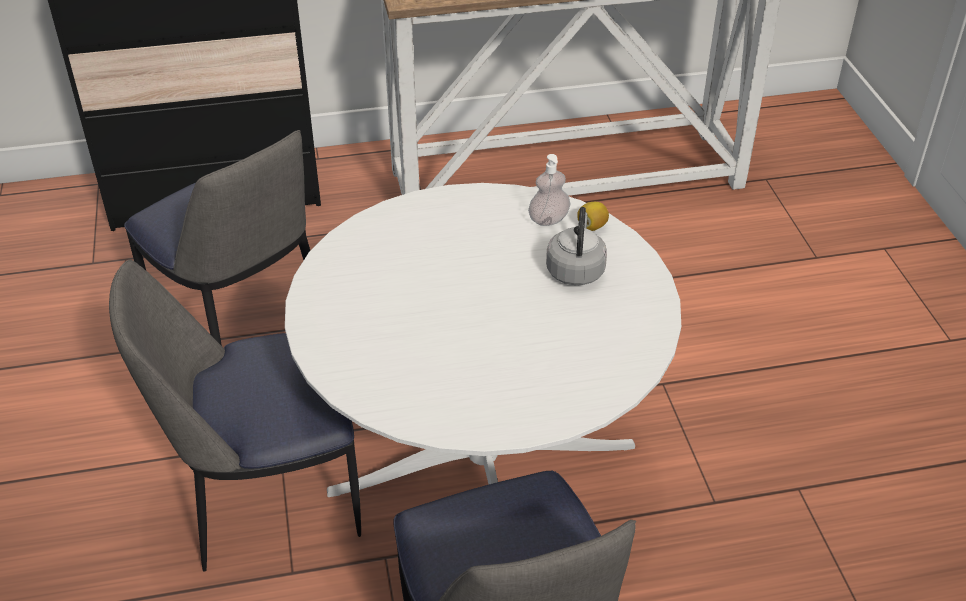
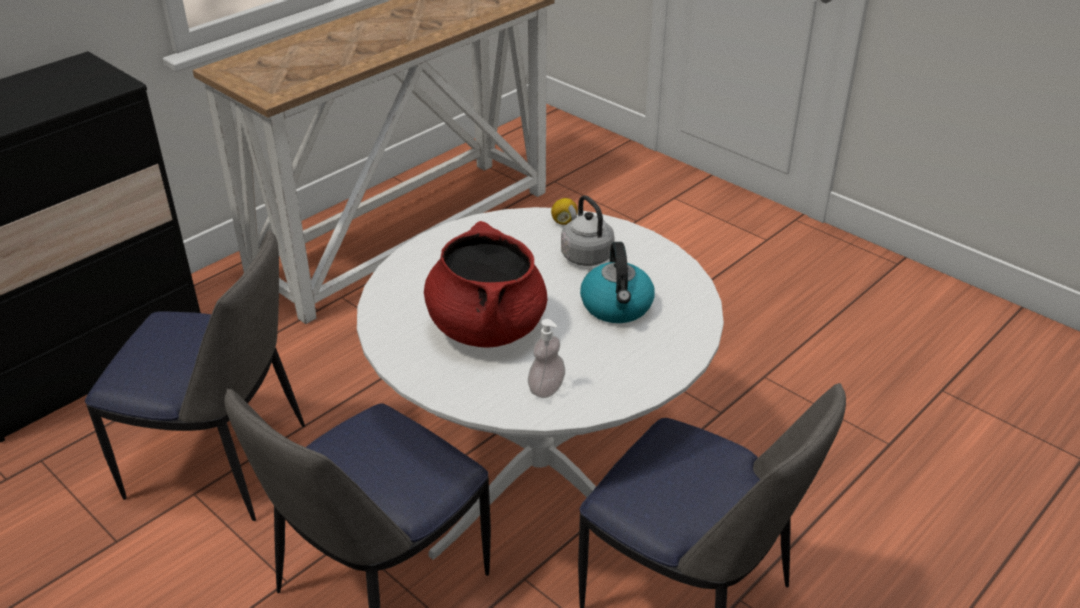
camera: 35 degrees left, 5 degrees down
(412, 301) = (486, 327): none -> red cooking pot
(548, 219) = (527, 229): soap dispenser -> soap dispenser (546, 388)
(549, 336) = (617, 307): none -> kettle

